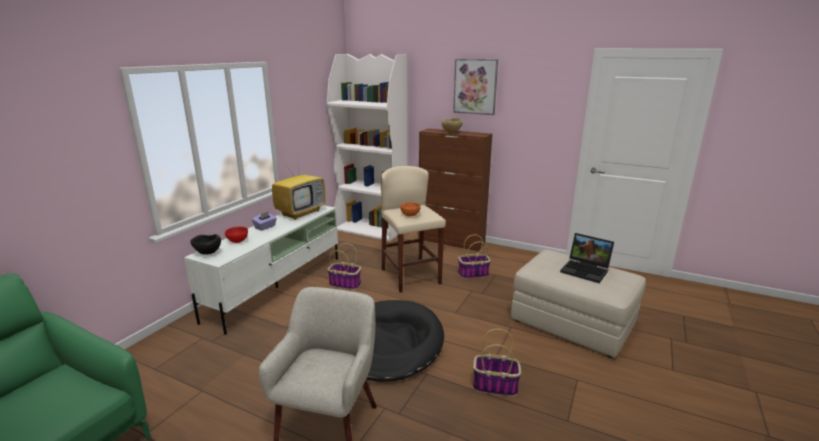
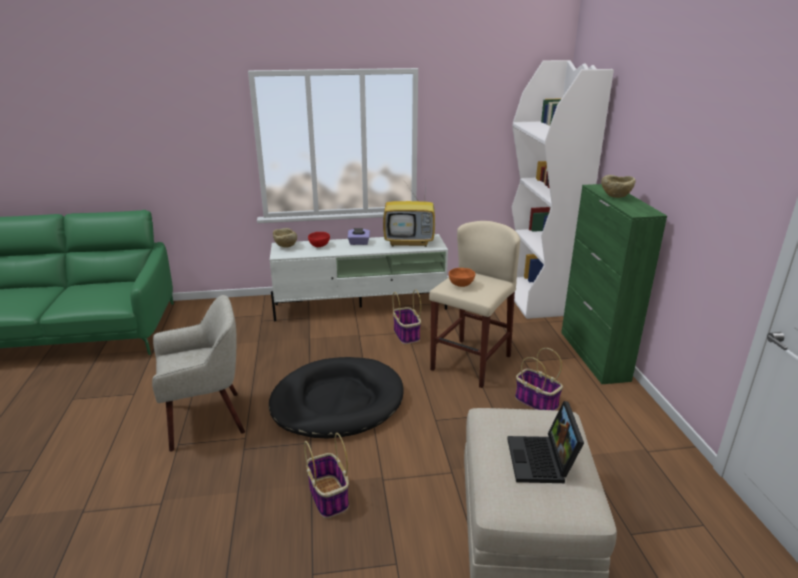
camera: 55 degrees right, 5 degrees up
(208, 254) = (285, 246): black bowl -> beige bowl
(451, 241) = (594, 356): brown cabinet -> green cabinet
(475, 86) = (668, 134): picture -> none

